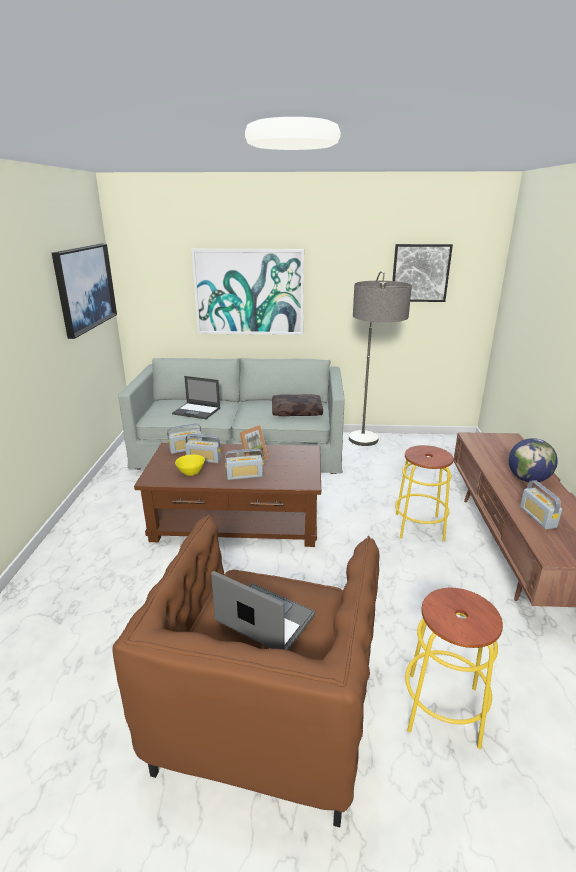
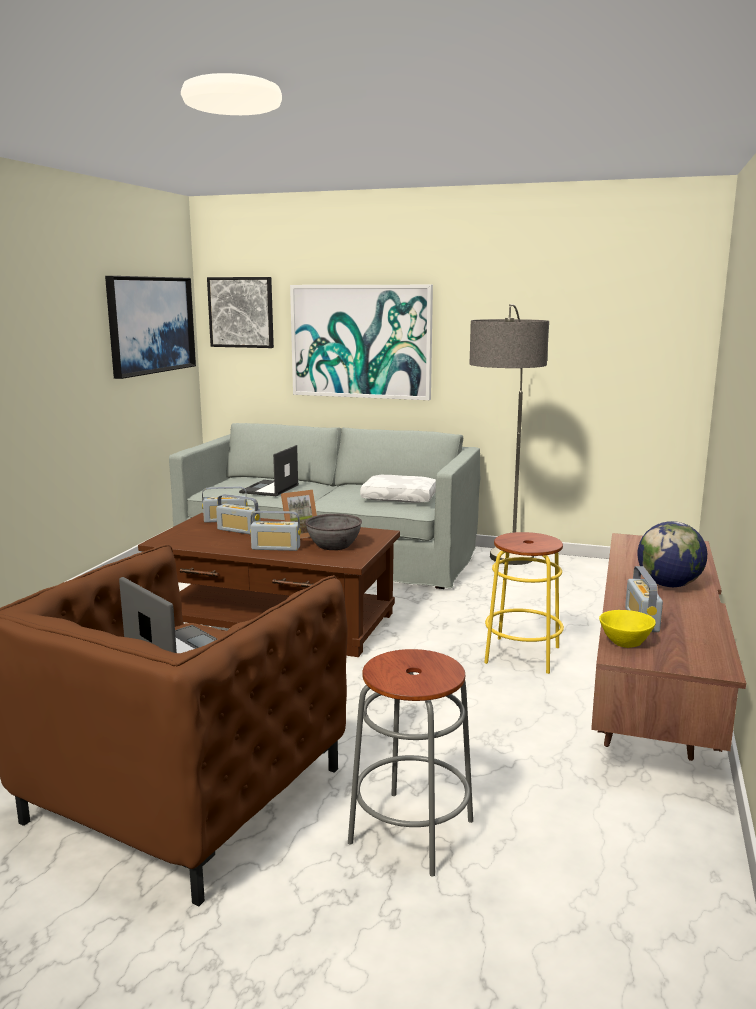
camera: 15 degrees right, 10 degrees down
(190, 472) = (213, 539): yellow bowl -> yellow bowl (624, 642)
(197, 411) = (269, 489): laptop -> laptop turned 75 degrees clockwise
(285, 467) = (334, 545): none -> grey bowl
(297, 411) = (400, 498): brown pillow -> white pillow
(420, 273) = (594, 317): picture -> picture (241, 312)
(443, 708) = (411, 831): yellow stool -> grey stool

